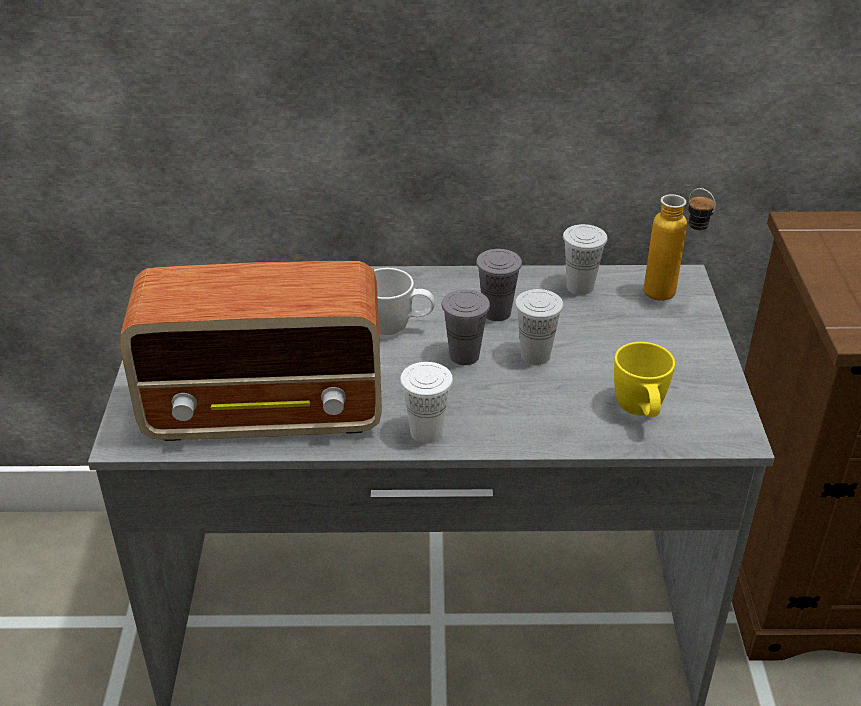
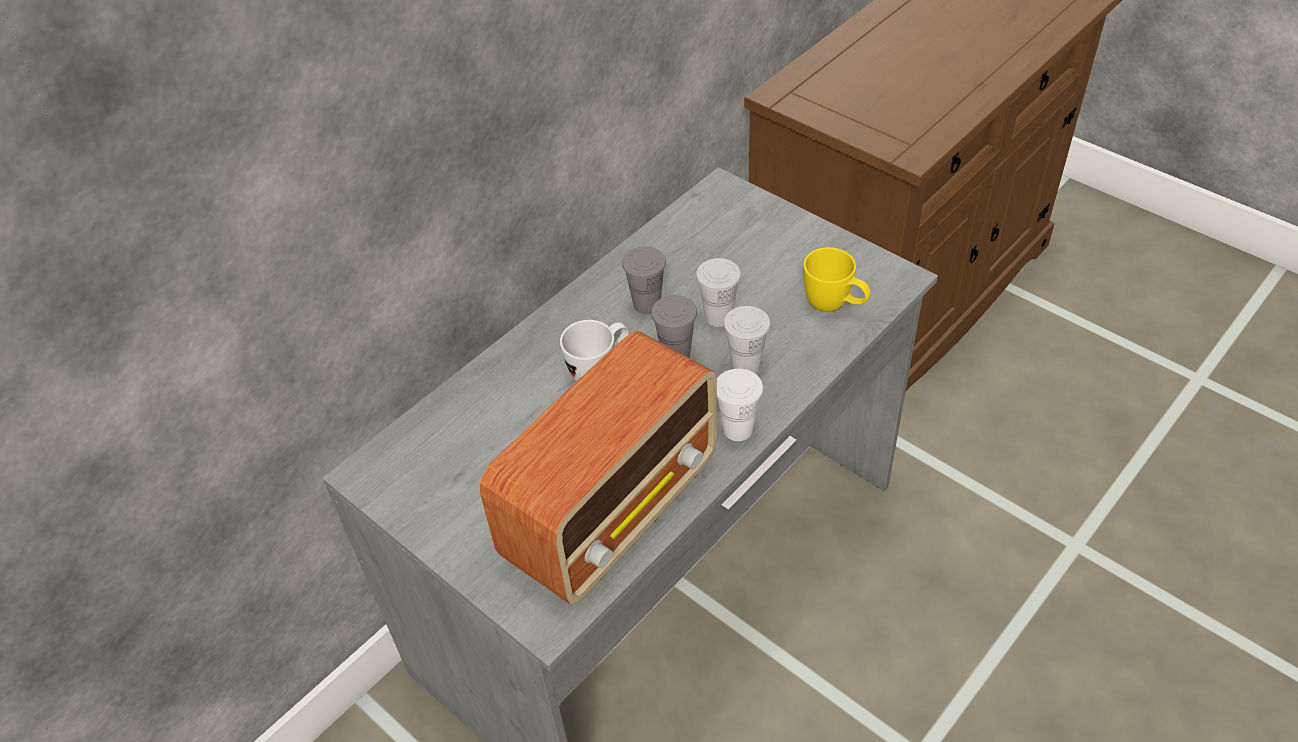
camera: 45 degrees left, 10 degrees up
(580, 287) = (669, 242): white cup -> white cup (746, 365)
(670, 298) = (735, 208): bottle -> none

